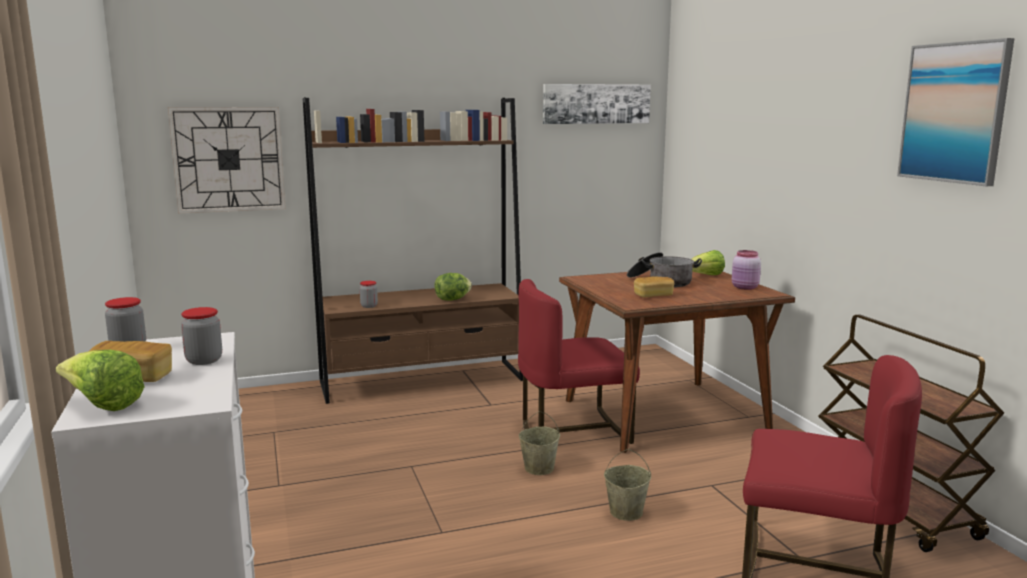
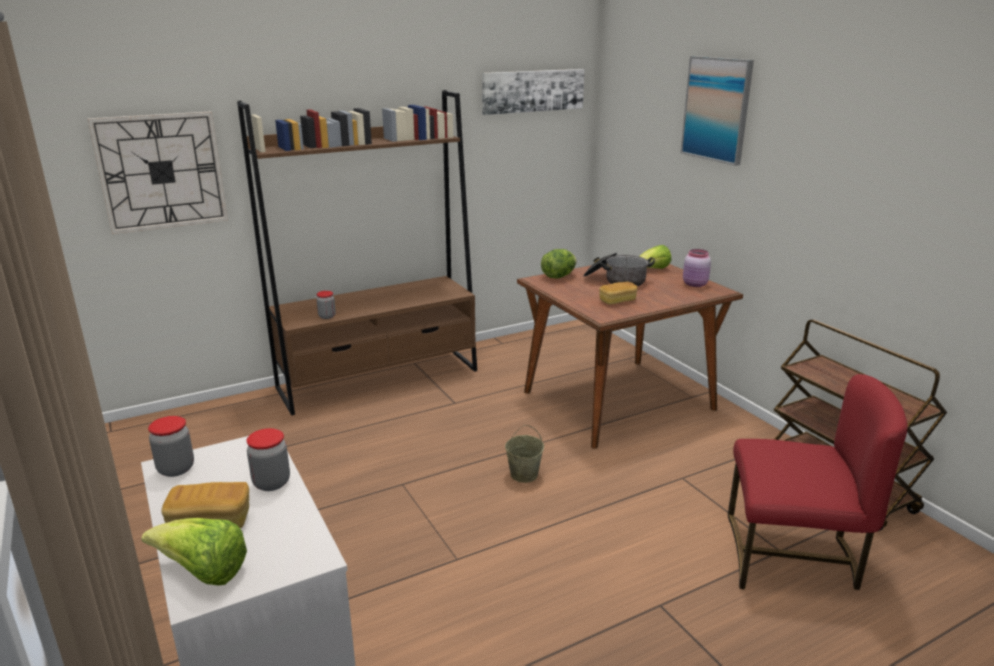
camera: 10 degrees left, 10 degrees up
(452, 299) = (408, 302): lettuce -> lettuce (558, 276)
(573, 429) = (541, 426): red chair -> none
(626, 512) = (617, 516): beige bucket -> none
(954, 113) = (917, 139): picture -> picture (717, 109)

